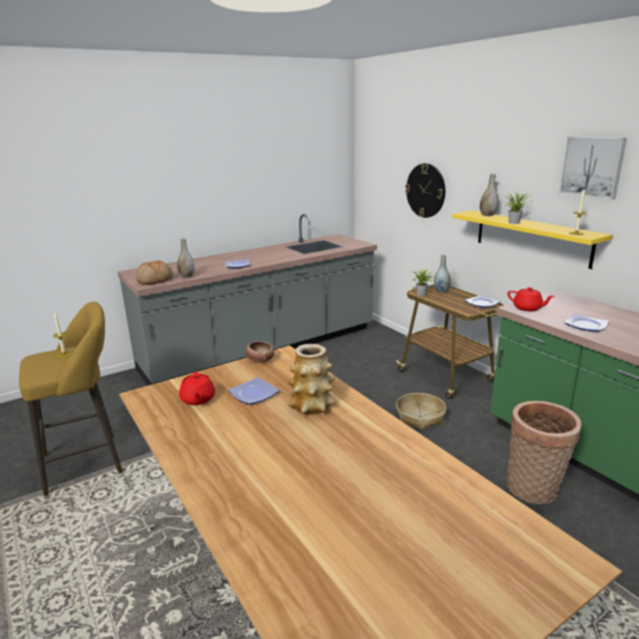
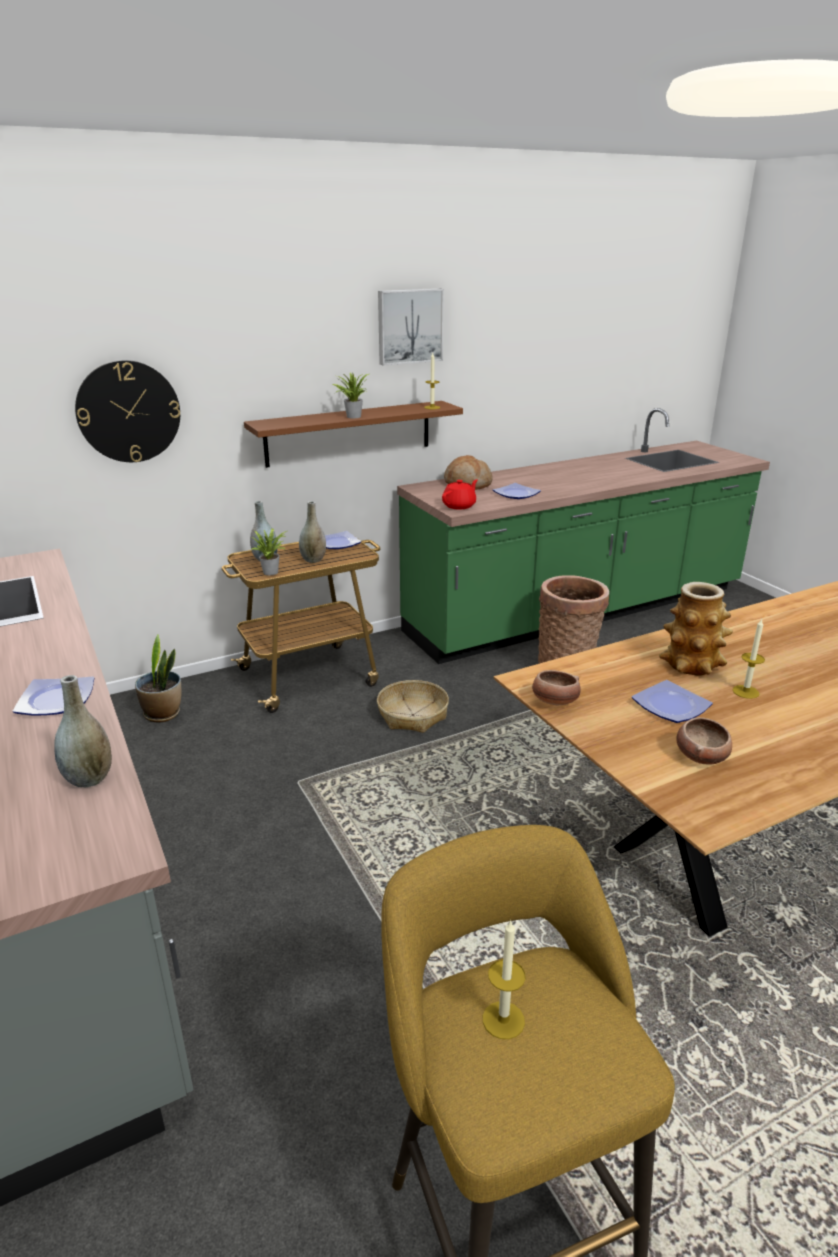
camera: 85 degrees left, 5 degrees up
(155, 280) = (83, 840): bread -> bread (467, 484)
(197, 399) = (701, 756): red teapot -> bowl
(273, 424) = (745, 692): none -> candle
(385, 345) = (163, 714): none -> potted plant
(488, 215) = (292, 419): grey vase -> grey vase (313, 560)
(531, 237) = (349, 433): yellow shelf -> brown shelf

